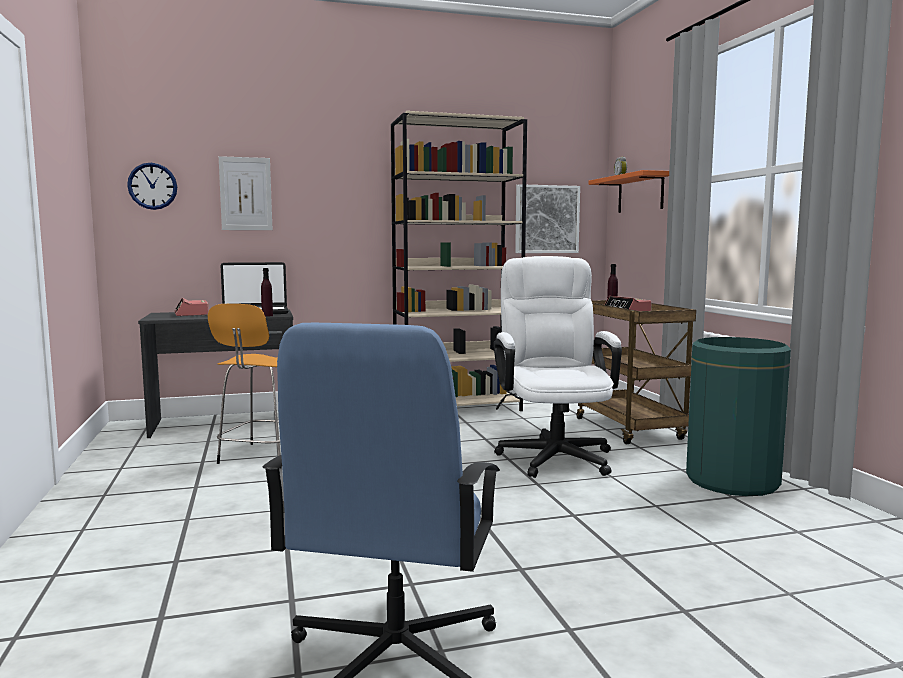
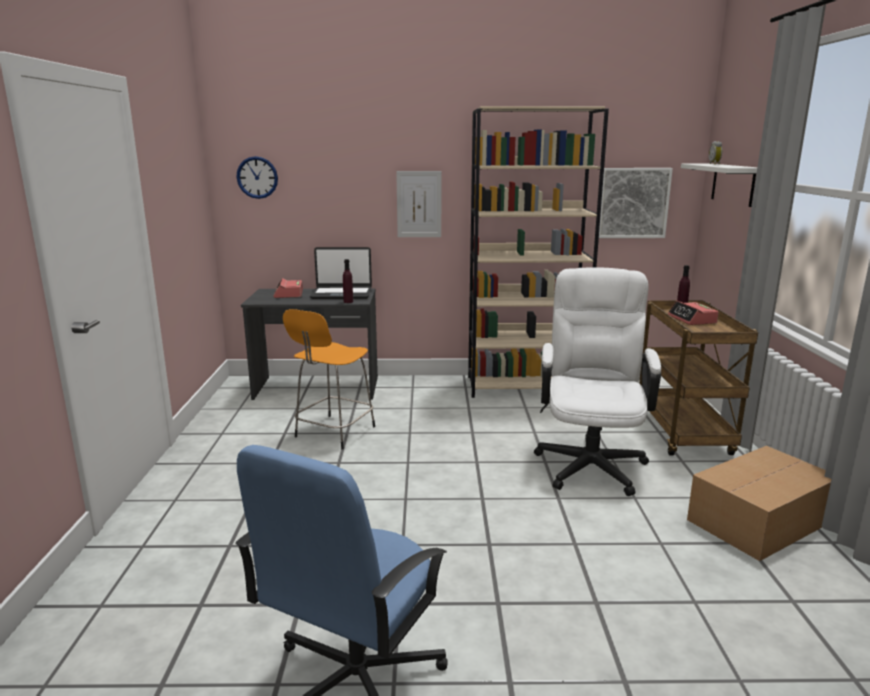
camera: 15 degrees right, 10 degrees up
(246, 194) = (337, 182): picture -> picture (419, 204)
(640, 193) = (733, 184): orange shelf -> white shelf
(732, 481) = (757, 521): green trash can -> cardboard box

